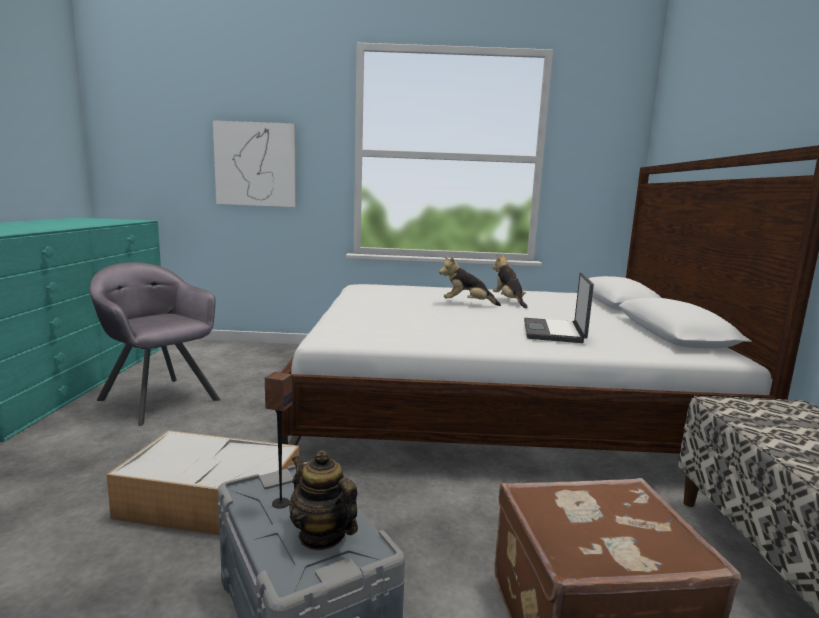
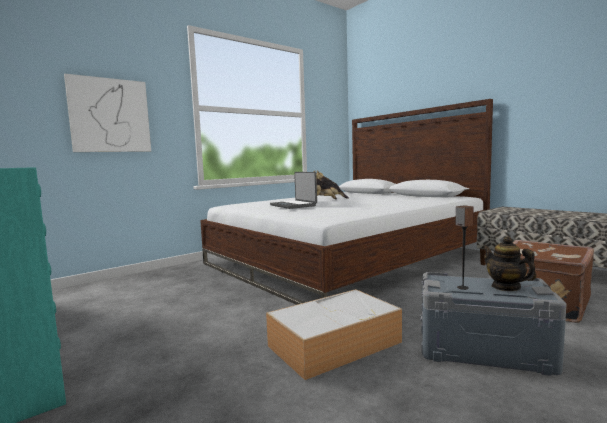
camera: 40 degrees left, 5 degrees down
(159, 399) = (141, 325): grey armchair -> none
(322, 535) = (506, 287): teapot -> teapot turned 60 degrees clockwise
(554, 332) = (396, 201): laptop -> laptop (294, 205)

